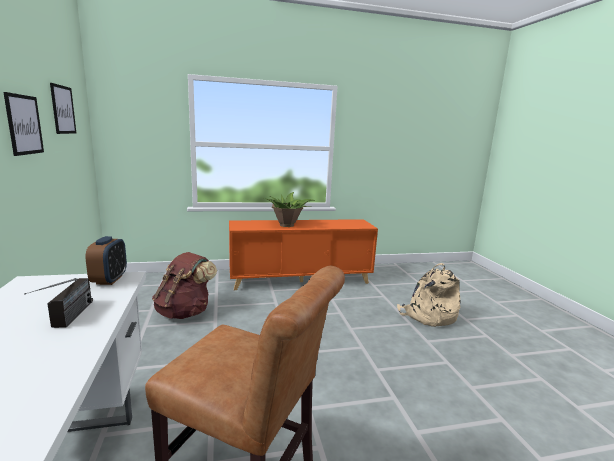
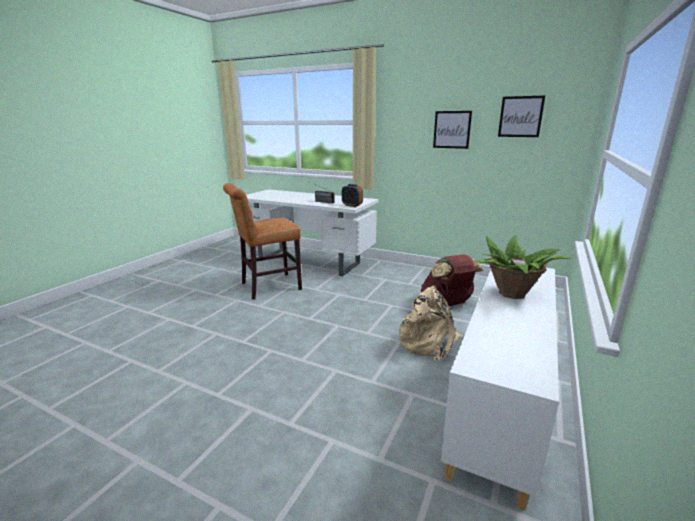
camera: 130 degrees right, 5 degrees up
(301, 280) = (500, 398): orange cabinet -> white cabinet
(428, 316) = (281, 461): beige backpack -> beige backpack (429, 342)

